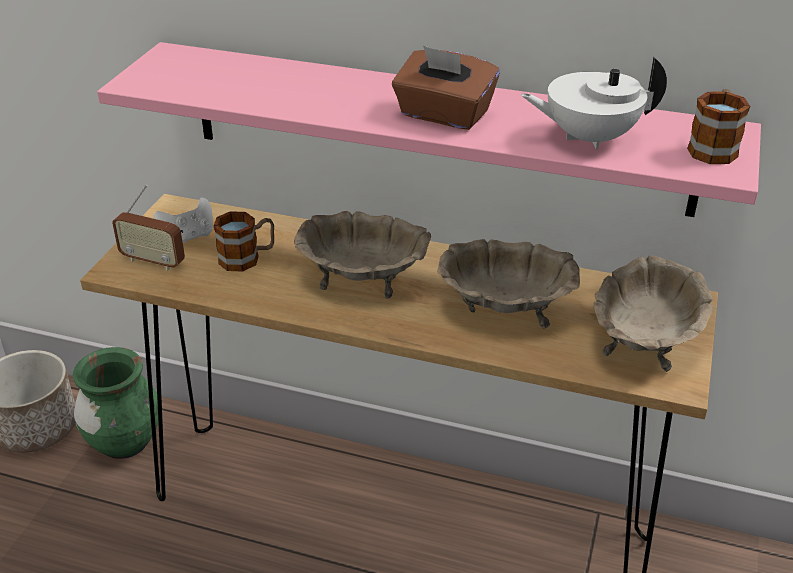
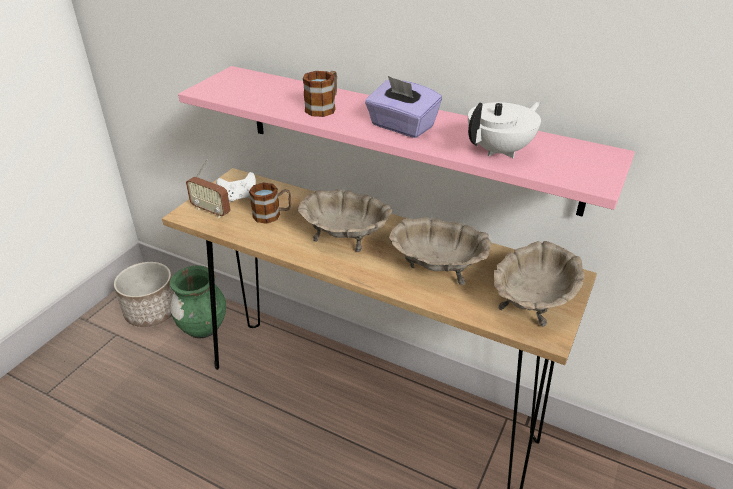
camera: 10 degrees right, 0 degrees up
(443, 115) = (401, 127): brown tissue box -> purple tissue box
(589, 138) = (500, 150): white teapot -> white teapot turned 135 degrees clockwise
(713, 147) = (592, 165): mug -> mug (324, 107)

